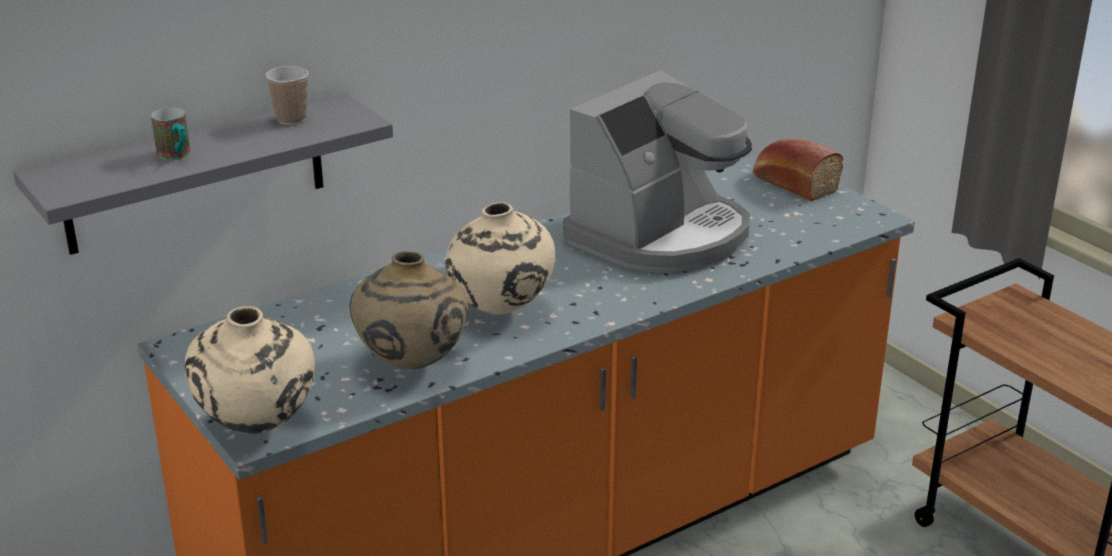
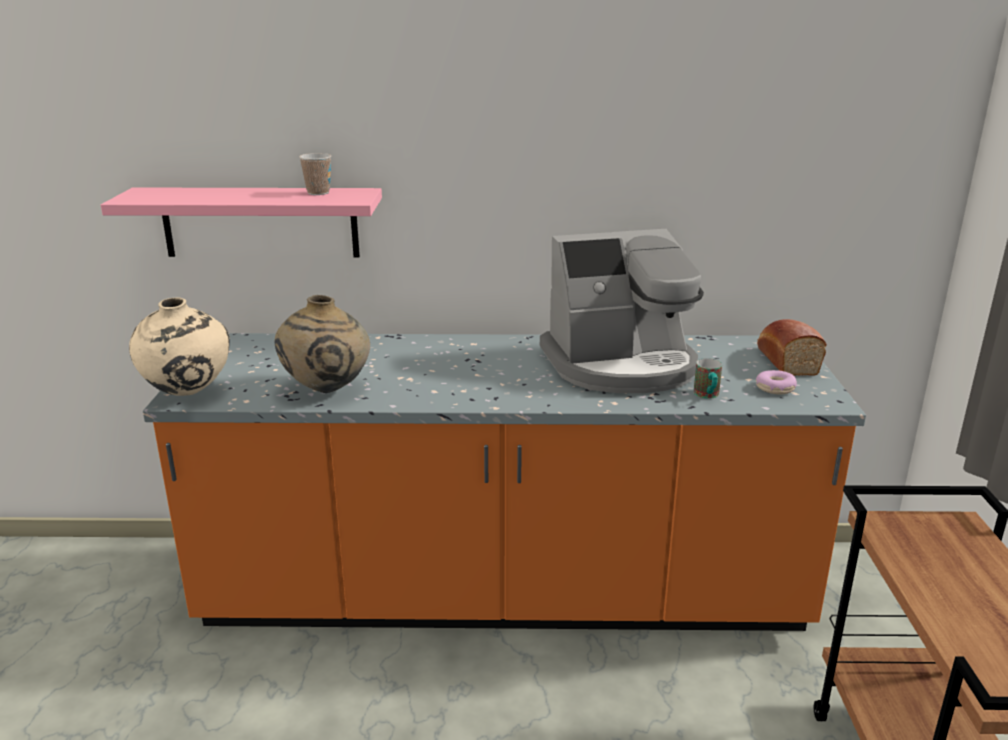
camera: 35 degrees right, 5 degrees down
(177, 156) = (218, 196): mug -> mug (707, 396)
(195, 174) = (260, 222): grey shelf -> pink shelf
(501, 312) = (432, 378): beige vase -> none
(820, 217) = (775, 388): none -> donut

